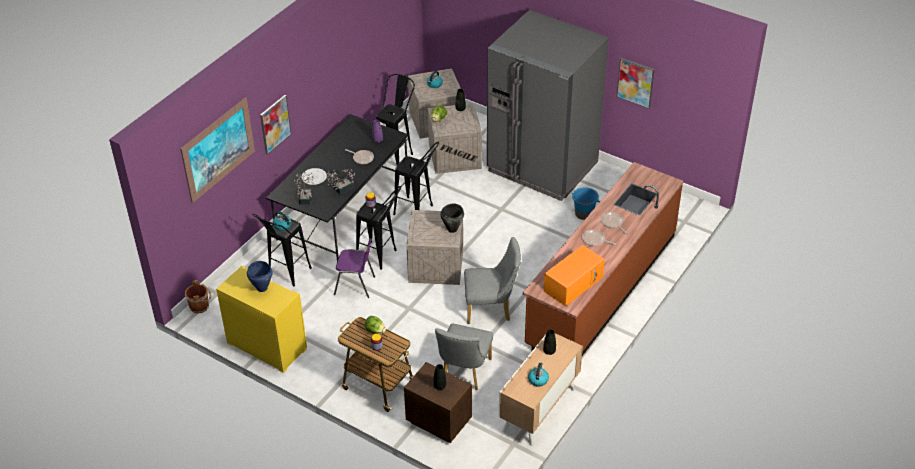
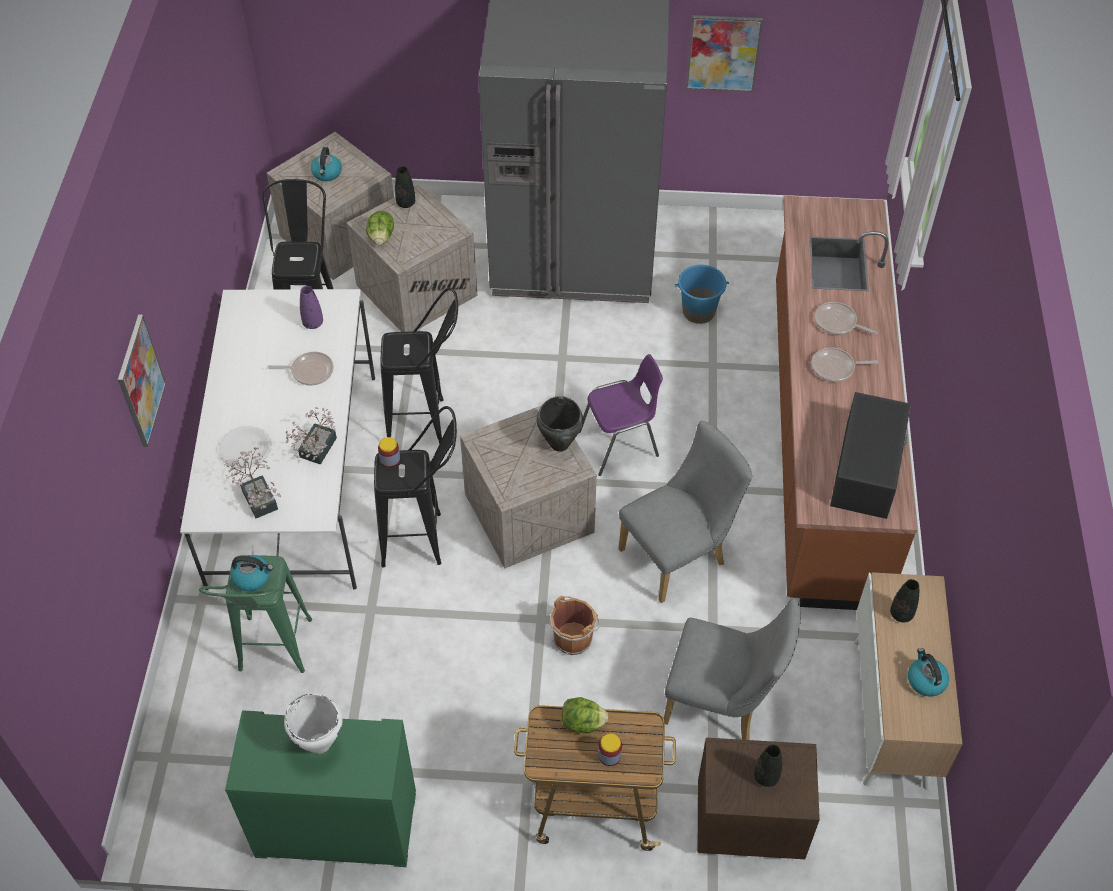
camera: 30 degrees left, 10 degrees up
(200, 306) = (148, 802): brown bucket -> brown bucket (574, 637)
(218, 149) = (82, 496): picture -> none
(262, 288) = (319, 744): blue cooking pot -> white cooking pot
(266, 346) = (336, 826): yellow dresser -> green dresser
(286, 275) = (273, 656): black stool -> green stool
(343, 212) = (294, 478): black dining table -> white dining table
(356, 286) = (417, 618): purple chair -> purple chair (620, 444)
(464, 373) = (722, 703): grey chair -> grey chair turned 60 degrees counterclockwise
(573, 283) = (866, 467): orange microwave -> black microwave

